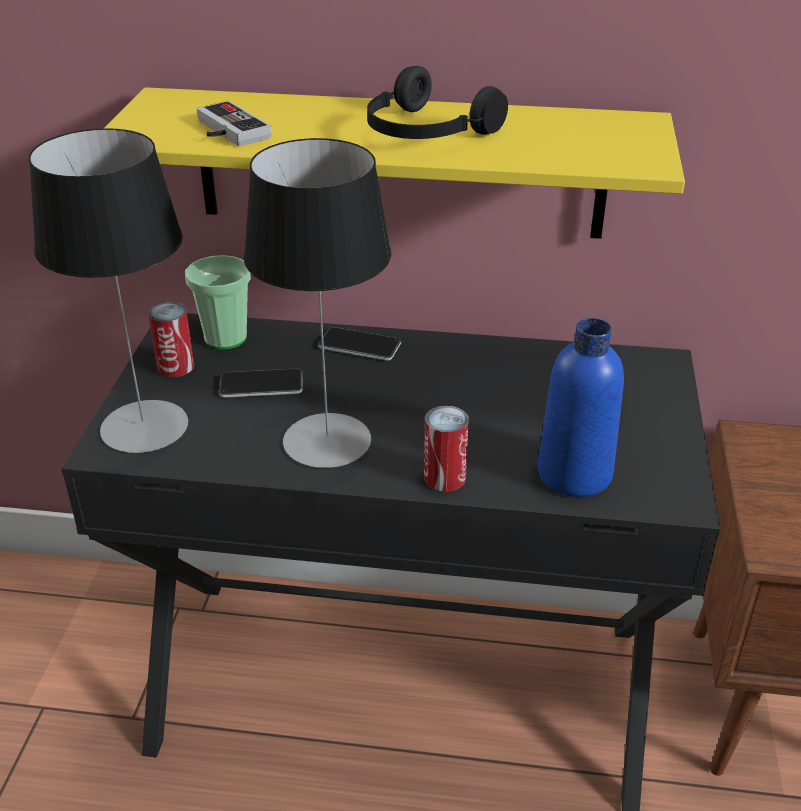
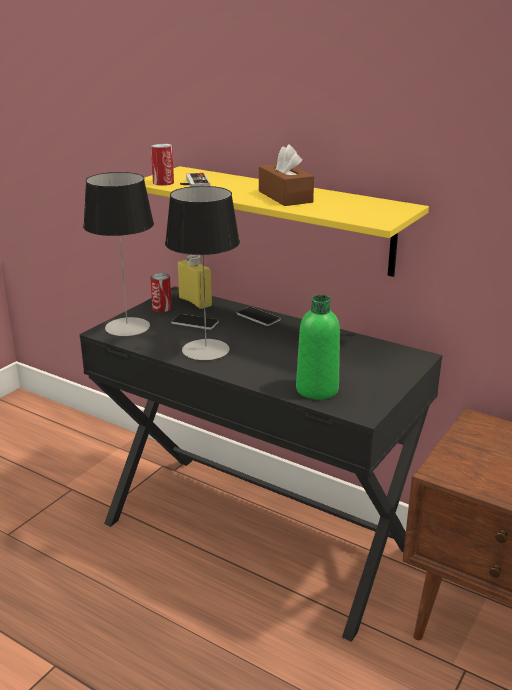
camera: 25 degrees right, 10 degrees down
(225, 338) = (195, 302): cup -> yellow bottle
(425, 132) = (285, 196): black headphones -> brown tissue box
(444, 477) = (249, 376): can -> can (163, 182)
(574, 474) = (317, 389): blue bottle -> green bottle

